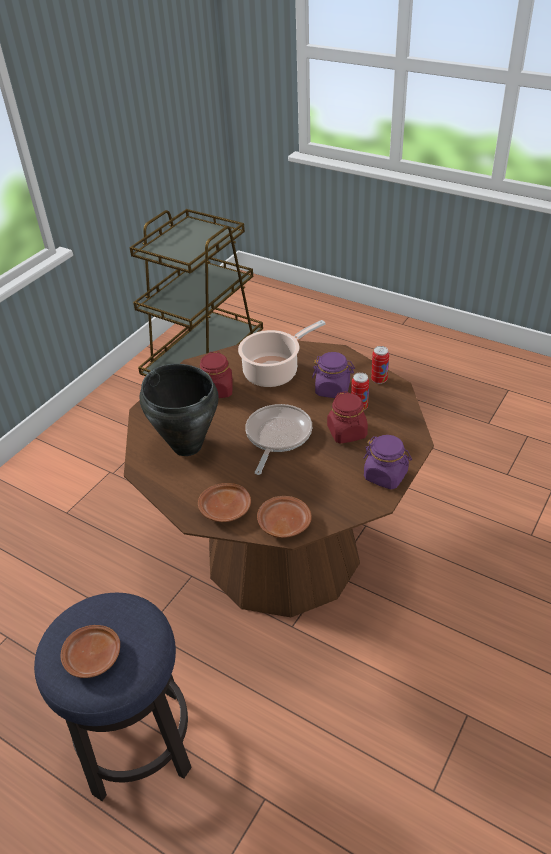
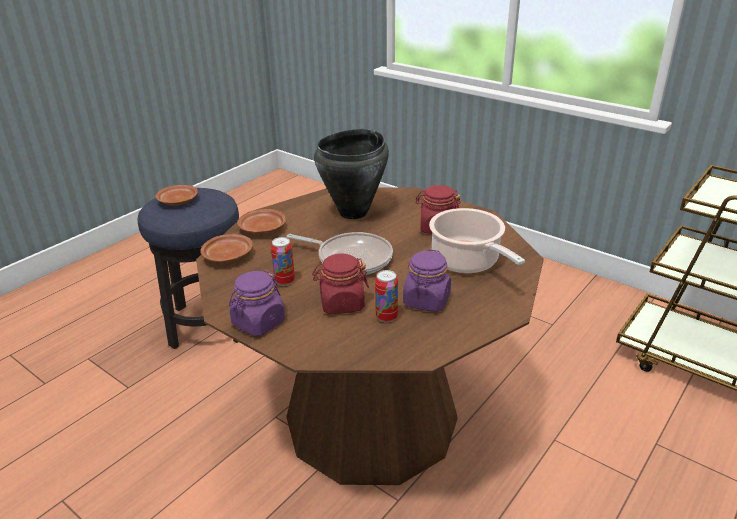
camera: 95 degrees right, 10 degrees down
(379, 380) = (442, 340): can -> can (284, 281)

